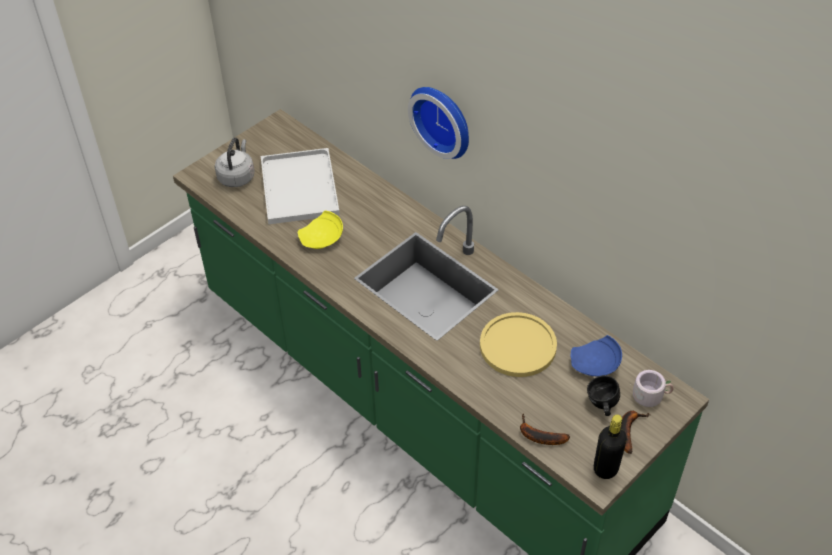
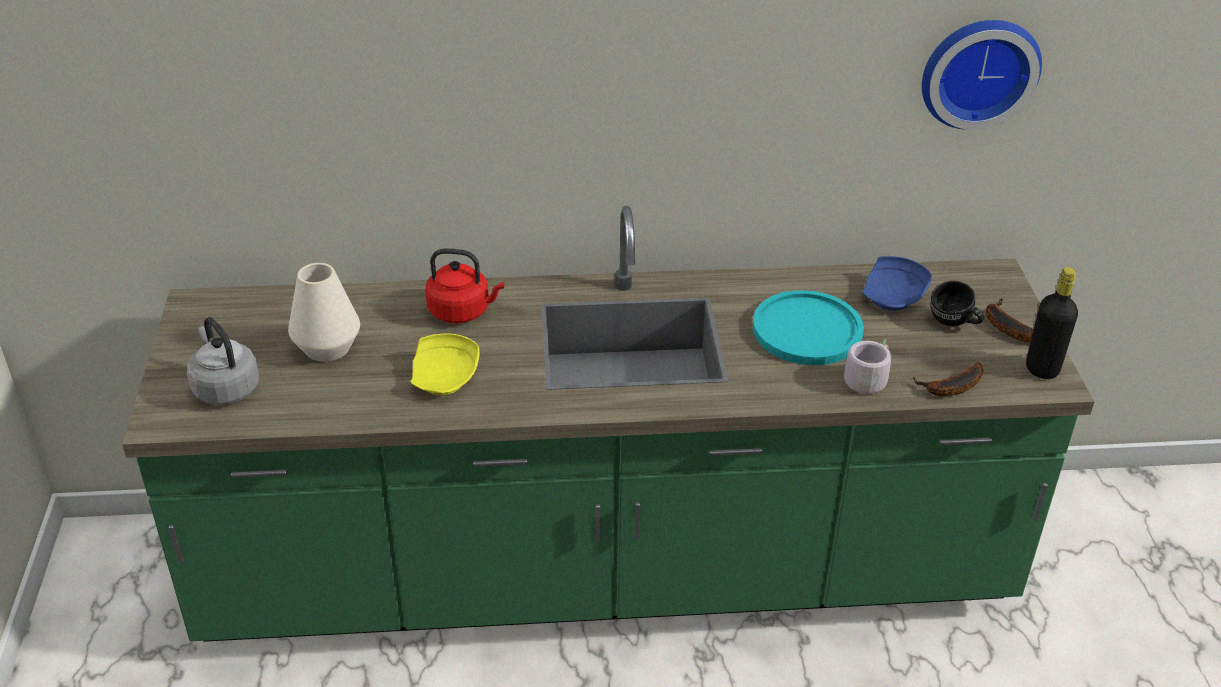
camera: 50 degrees left, 10 degrees down
(298, 186) = (327, 348): white tray -> white vase
(376, 209) = (462, 311): none -> red kettle
(444, 119) = (533, 108): wall clock -> wall clock (978, 70)
(518, 346) = (807, 330): yellow plate -> turquoise plate
(650, 395) = (973, 287): grey mug -> grey mug (866, 378)

